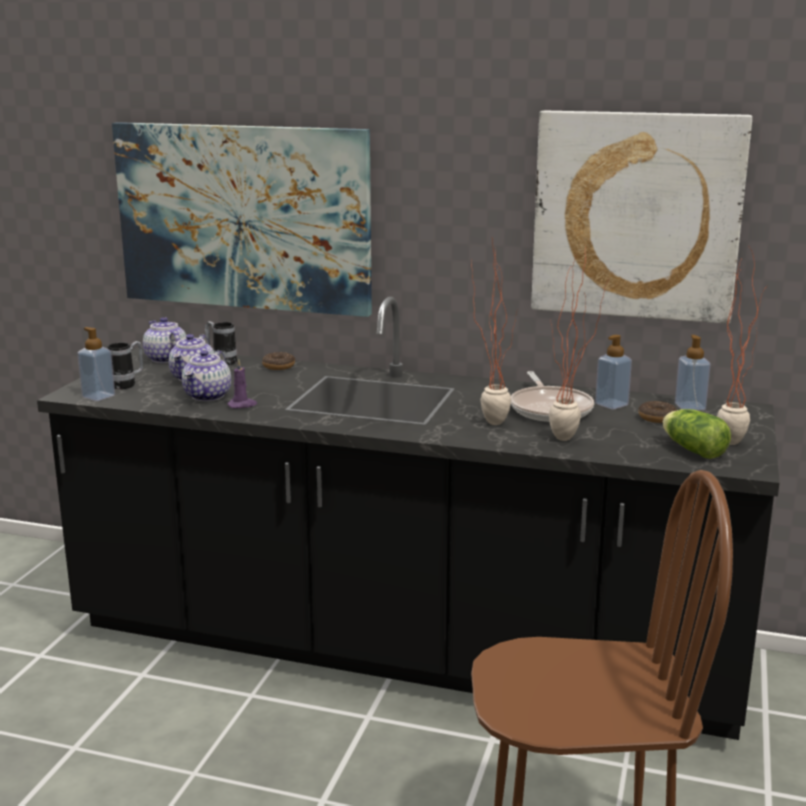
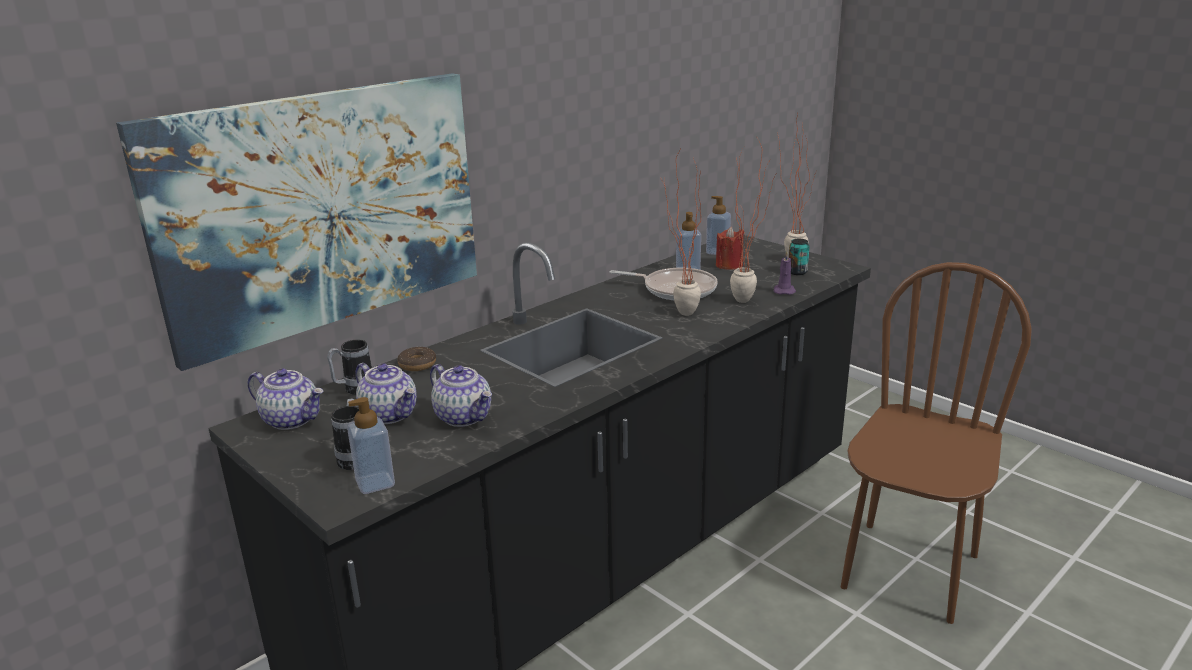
camera: 60 degrees left, 5 degrees up
(165, 359) = (292, 419): teapot -> teapot turned 150 degrees counterclockwise
(242, 405) = (517, 404): purple candle -> purple candle (784, 291)
(636, 216) = (654, 112): picture -> none
(657, 418) = (729, 265): donut -> red candle
(691, 449) = (797, 272): lettuce -> can

